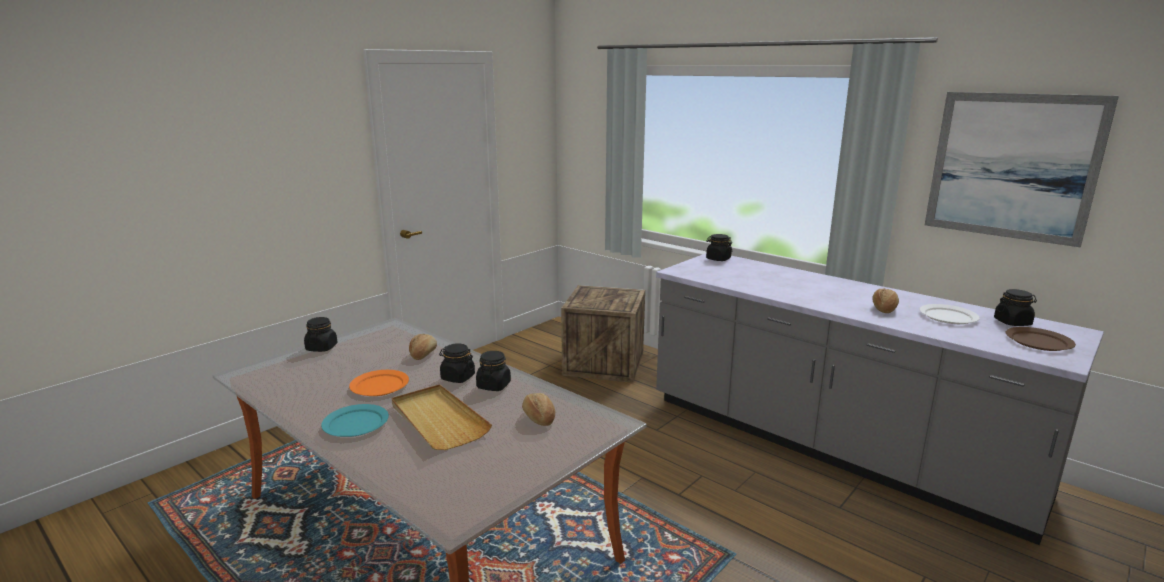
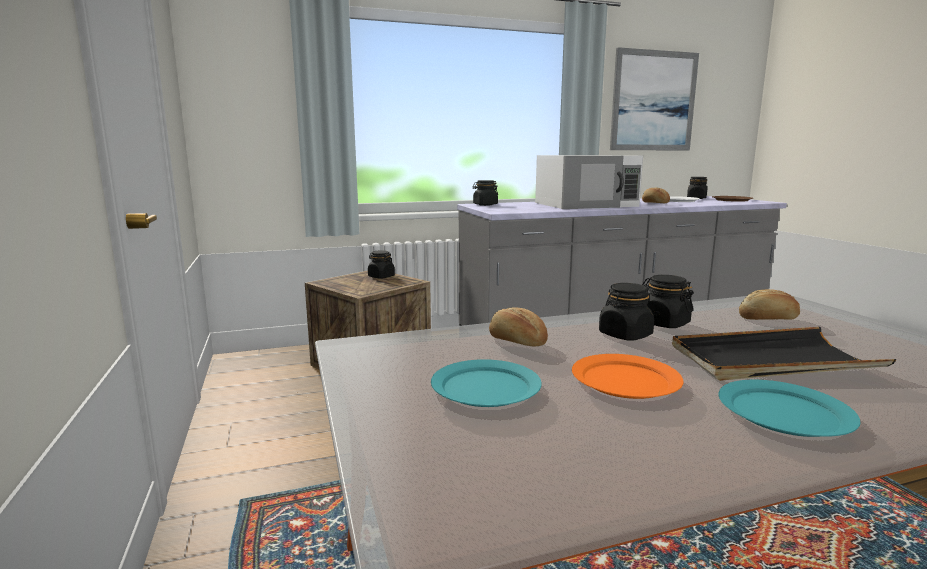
camera: 60 degrees left, 5 degrees down
(321, 347) = (377, 409): black jar -> black jar (381, 276)
(353, 360) = (484, 387): none -> turquoise plate
(438, 420) = (772, 360): beige tray -> black tray
(798, 286) = (586, 204): none -> white microwave

